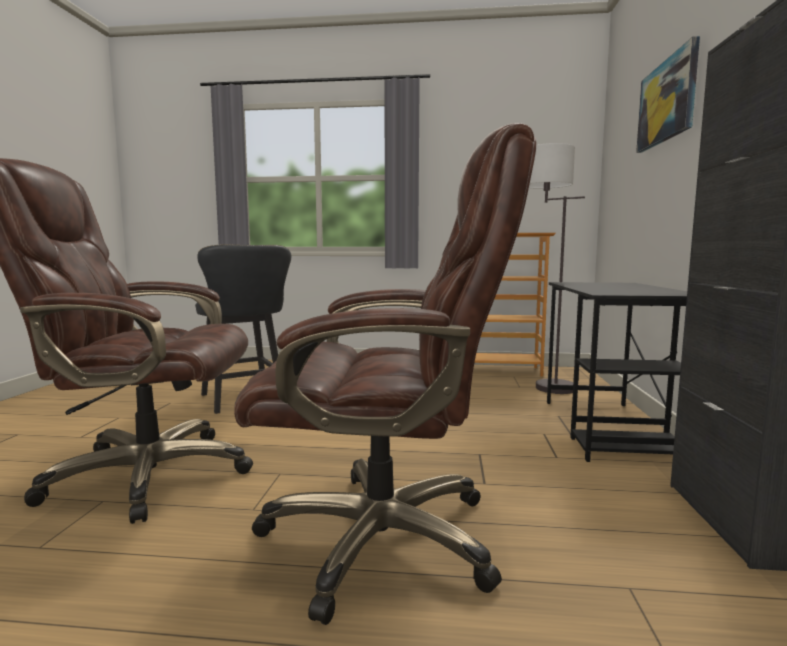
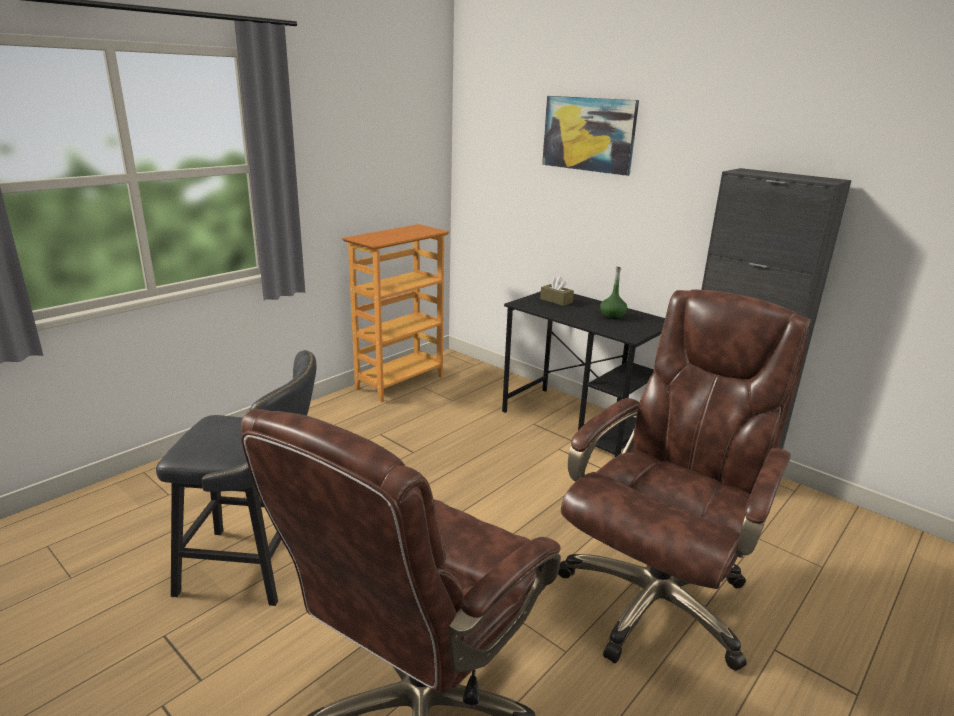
camera: 55 degrees left, 15 degrees up
(543, 386) = (466, 391): white floor lamp -> none
(607, 284) = (556, 300): none -> brown tissue box
(636, 289) = (612, 316): none -> green bottle

